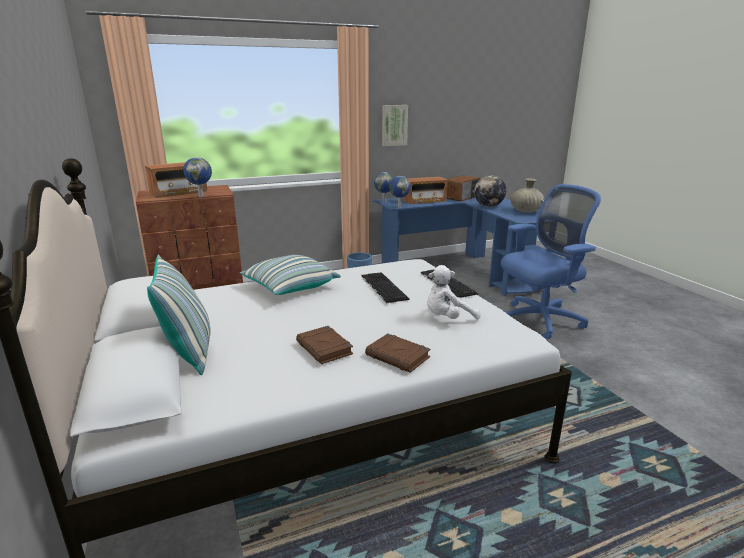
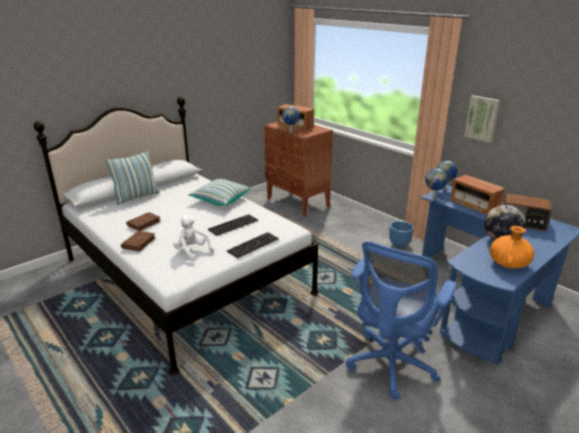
camera: 70 degrees right, 5 degrees up
(526, 211) = (508, 264): beige vase -> orange vase
(537, 322) = (392, 359): blue office chair -> blue office chair turned 75 degrees clockwise

